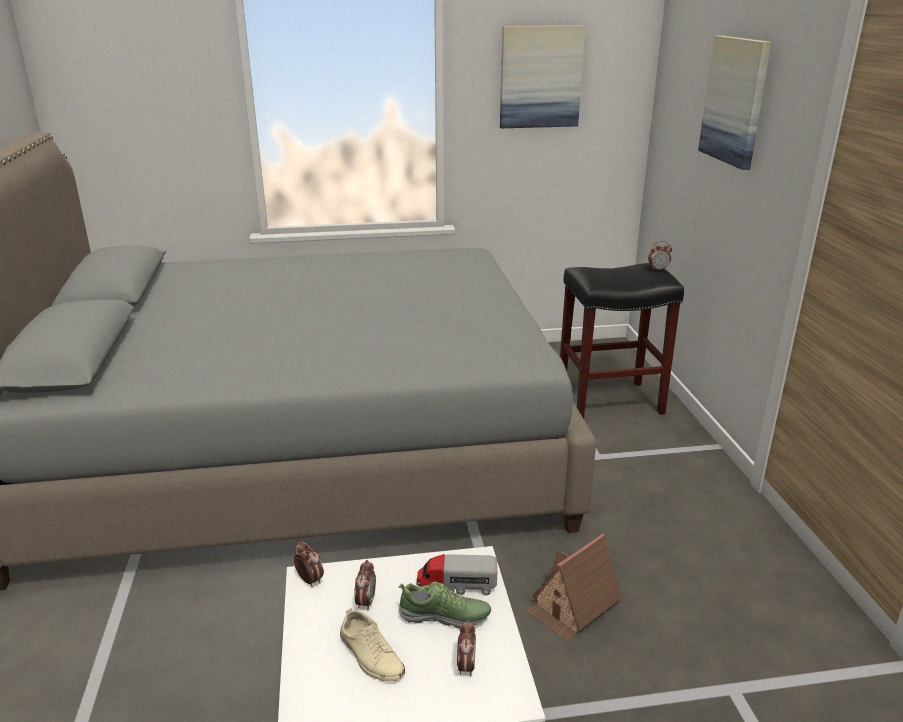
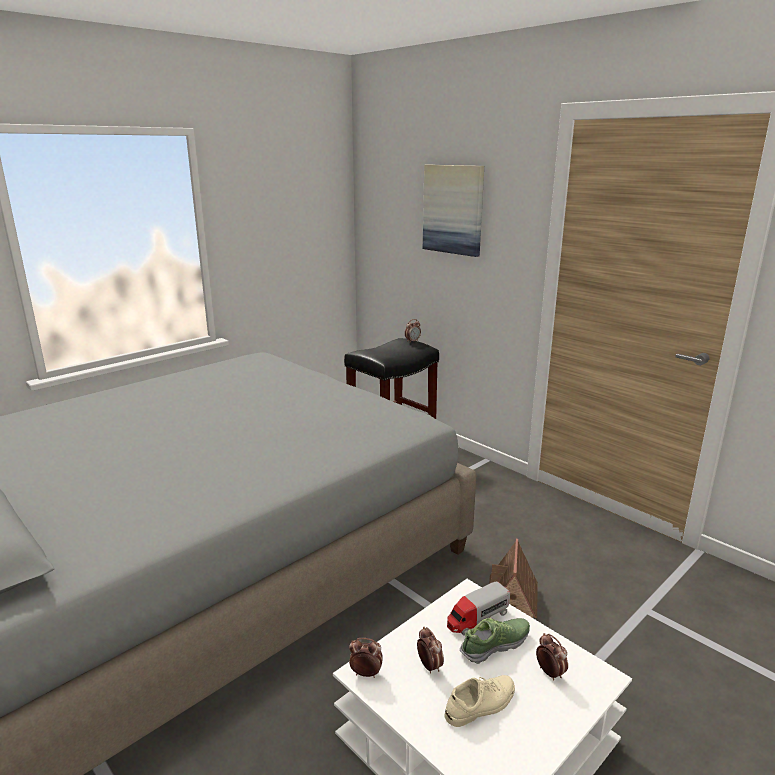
camera: 35 degrees left, 5 degrees down
(371, 655) = (481, 704): beige shoe -> beige shoe turned 45 degrees counterclockwise
(540, 77) = (277, 204): picture -> none

